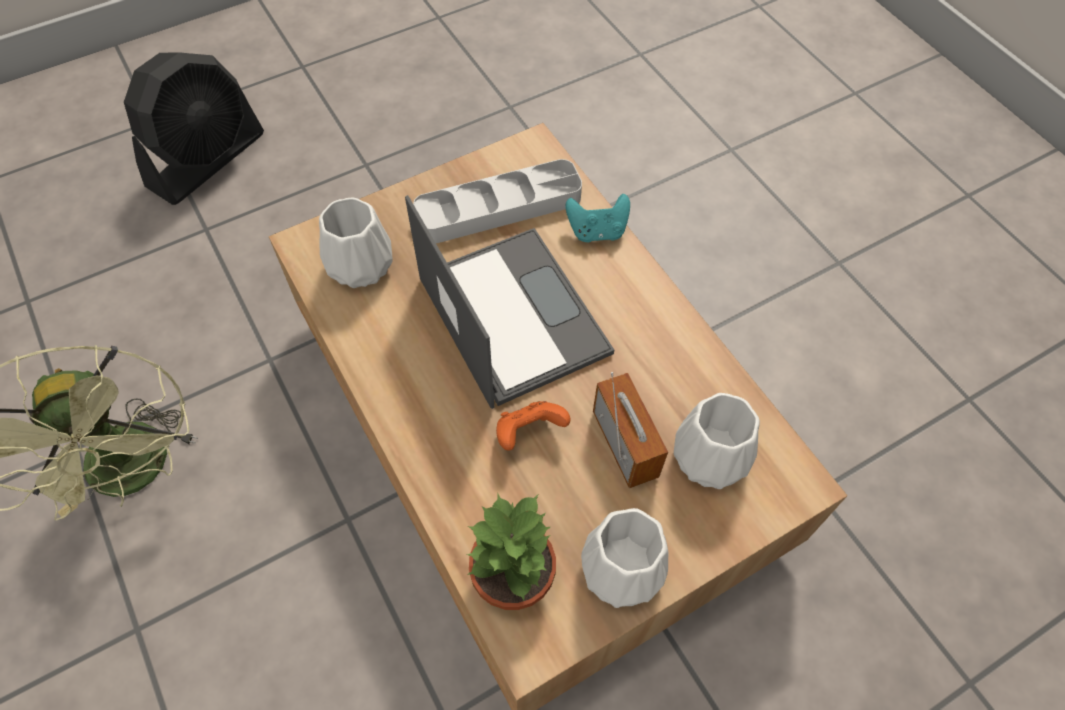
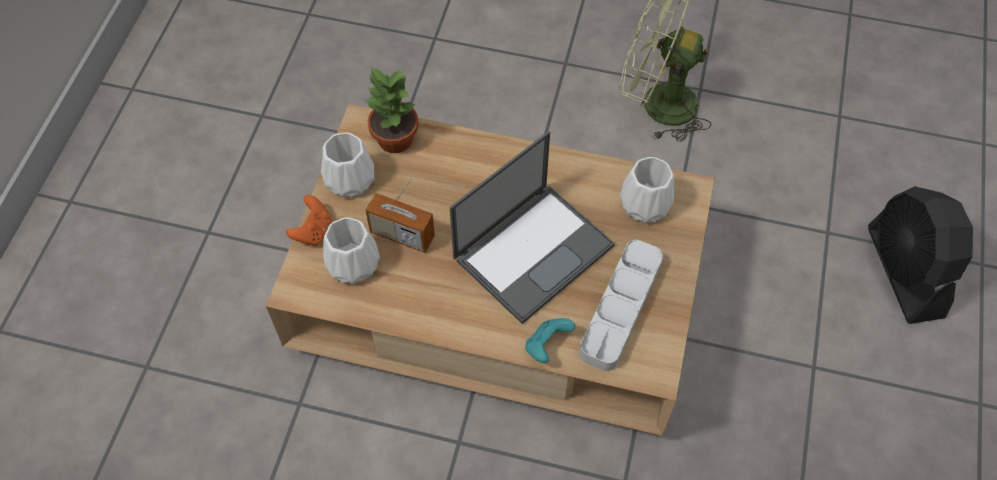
camera: 135 degrees right, 0 degrees up
(511, 314) = (534, 250): laptop -> laptop turned 60 degrees counterclockwise
(529, 432) = (455, 200): orange game controller -> orange game controller (313, 231)

